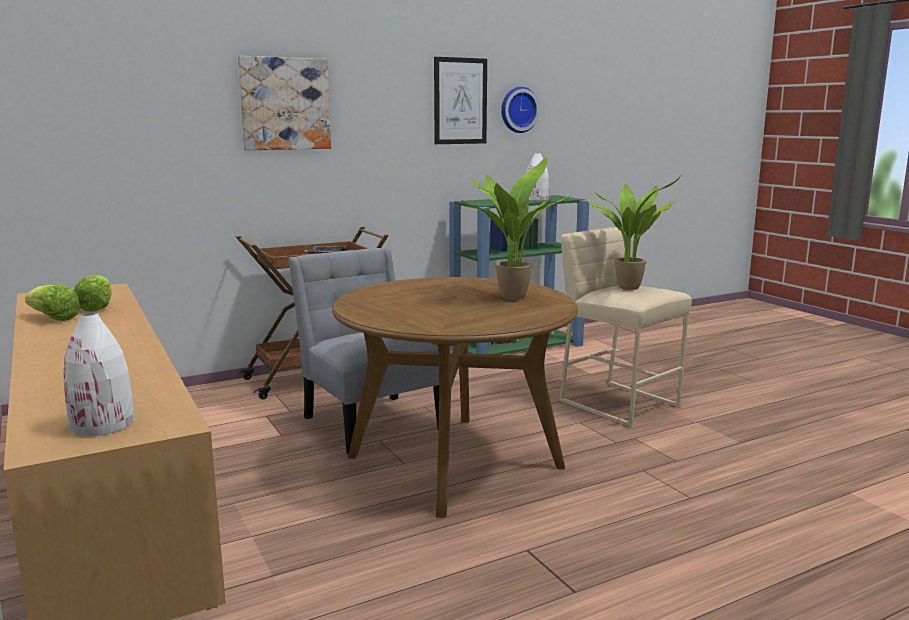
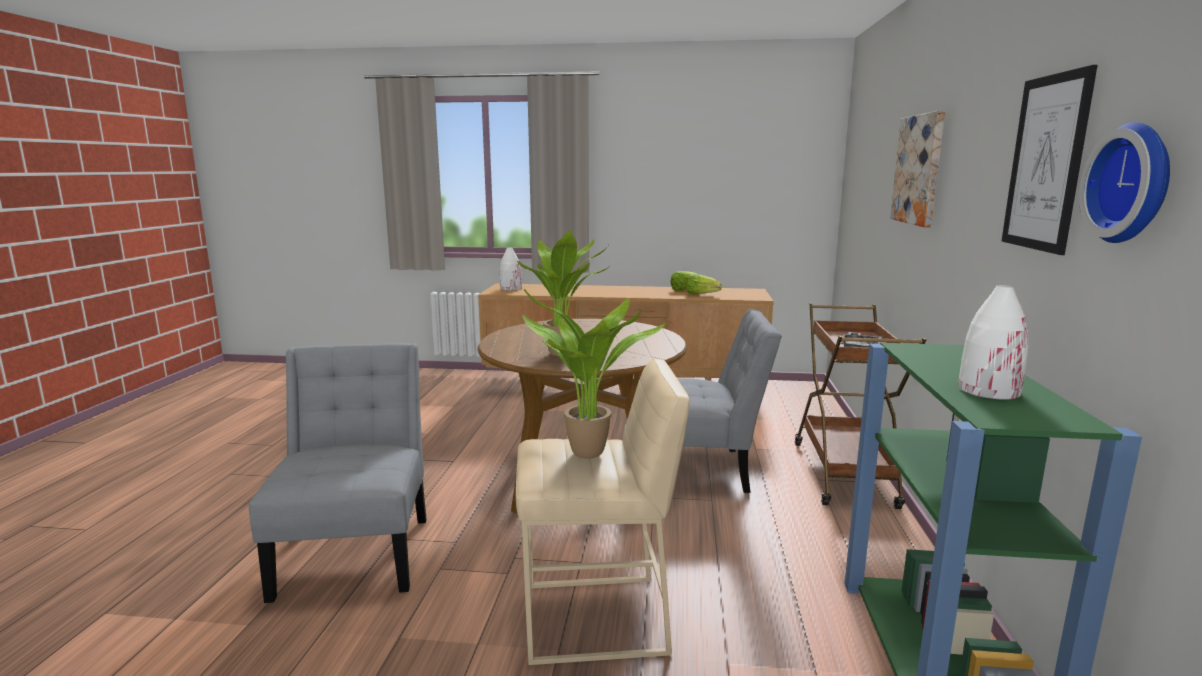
camera: 125 degrees right, 0 degrees up
(732, 502) = (357, 551): none -> grey chair

